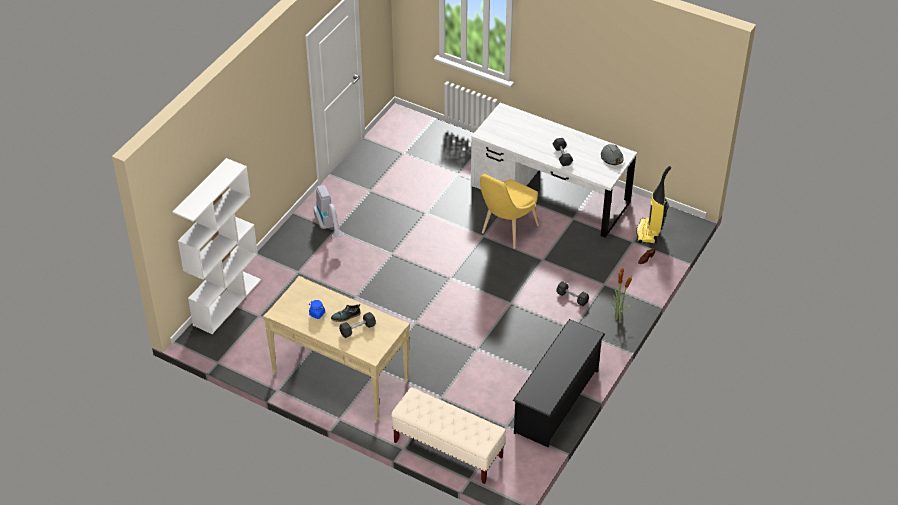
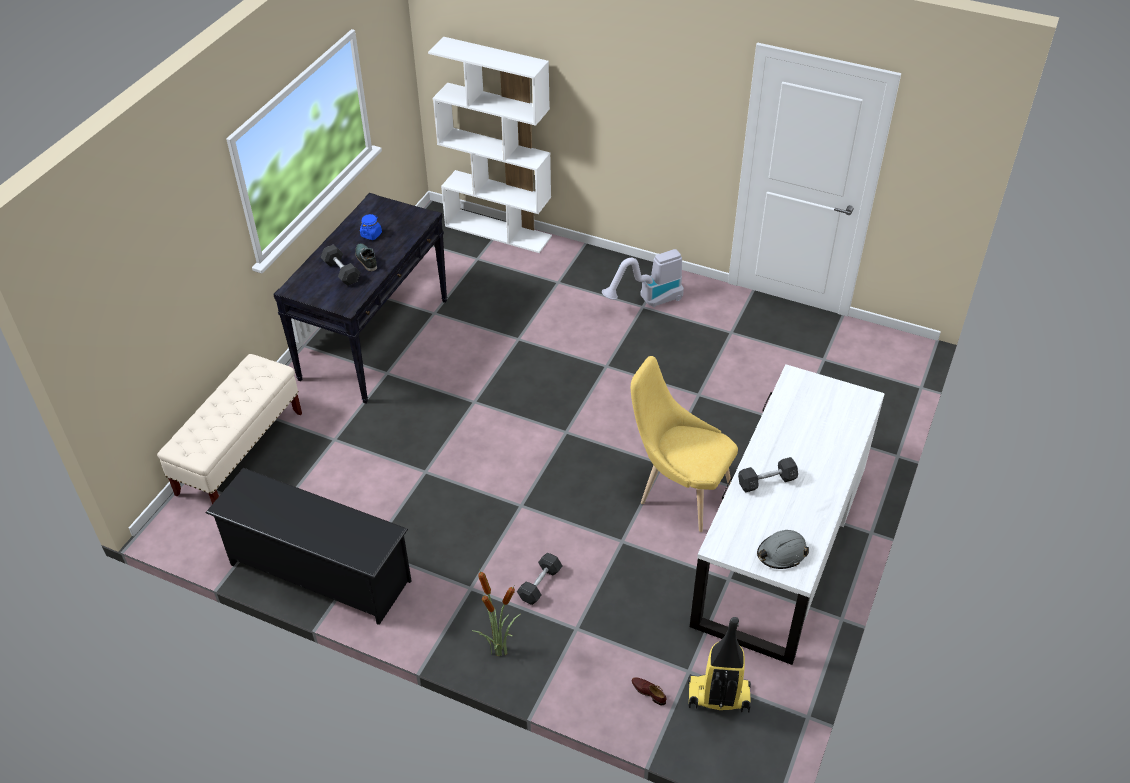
camera: 85 degrees right, 0 degrees up
(340, 376) = (374, 338): beige console table -> black console table

